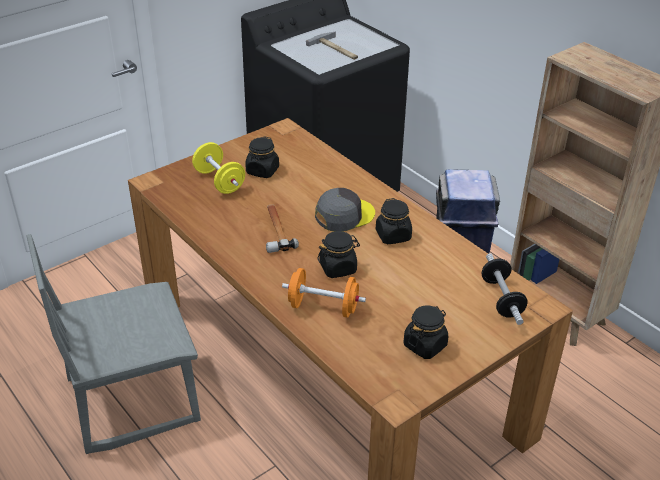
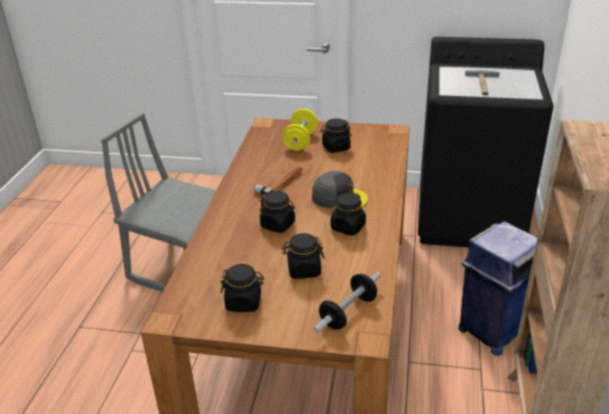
camera: 50 degrees right, 5 degrees down
(323, 307) = (229, 240): orange dumbbell -> none
(421, 290) = (304, 270): none -> black jar

